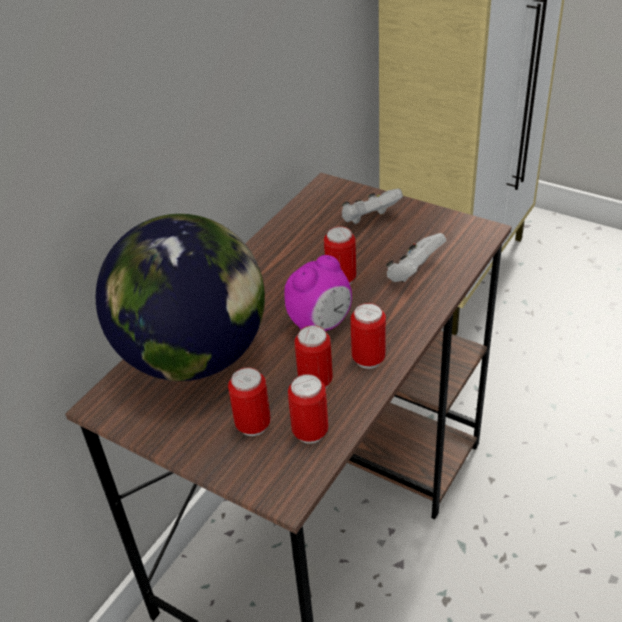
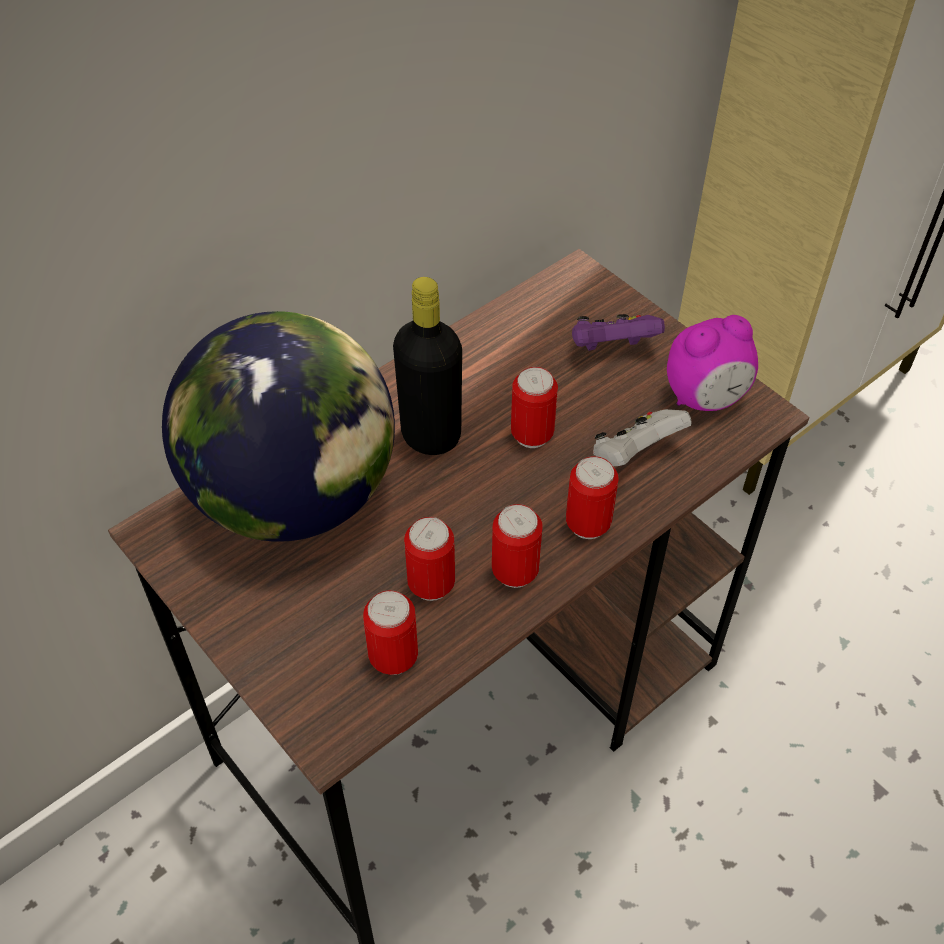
camera: 15 degrees right, 10 degrees up
(253, 425) = (326, 623): can -> can (588, 524)
(273, 297) = (431, 435): none -> black bottle
(321, 324) = (475, 497): alarm clock -> alarm clock (706, 398)
(369, 220) = (612, 348): white game controller -> purple game controller

